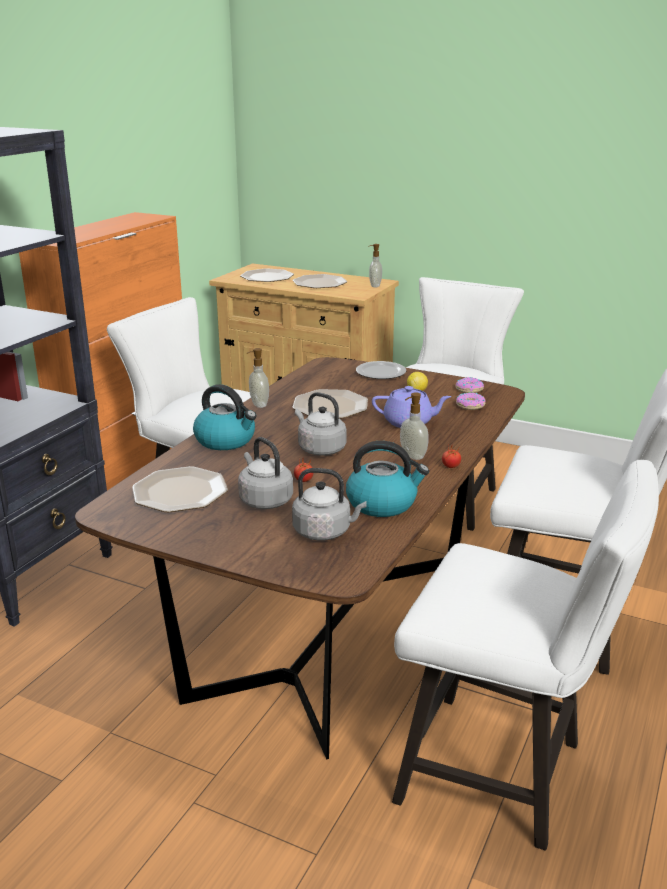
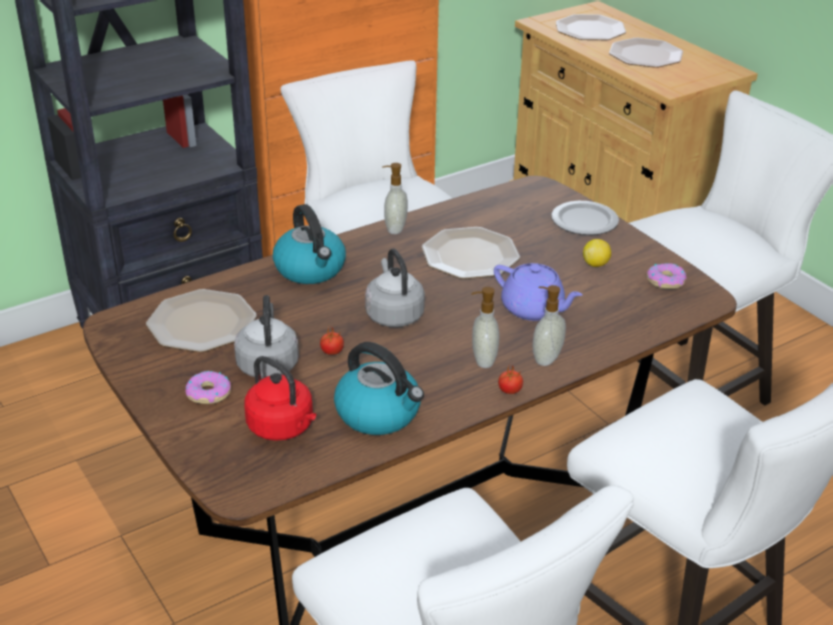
camera: 30 degrees right, 10 degrees up
(325, 532) = (283, 428): grey kettle -> red kettle
(374, 286) = (712, 76): soap dispenser -> soap dispenser (545, 358)
(470, 406) = (637, 307): donut -> donut (208, 393)

